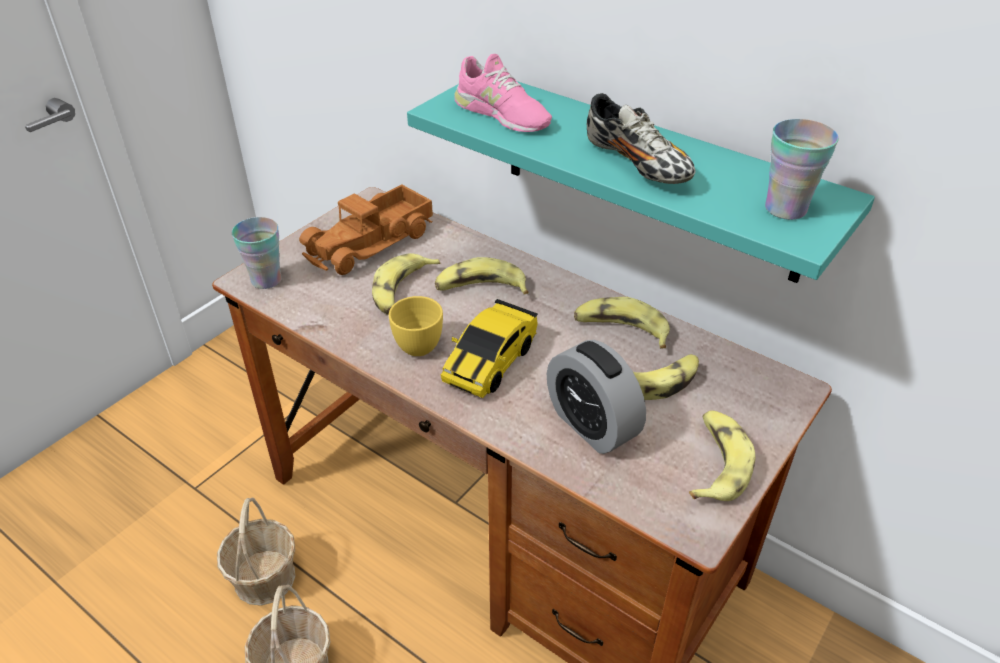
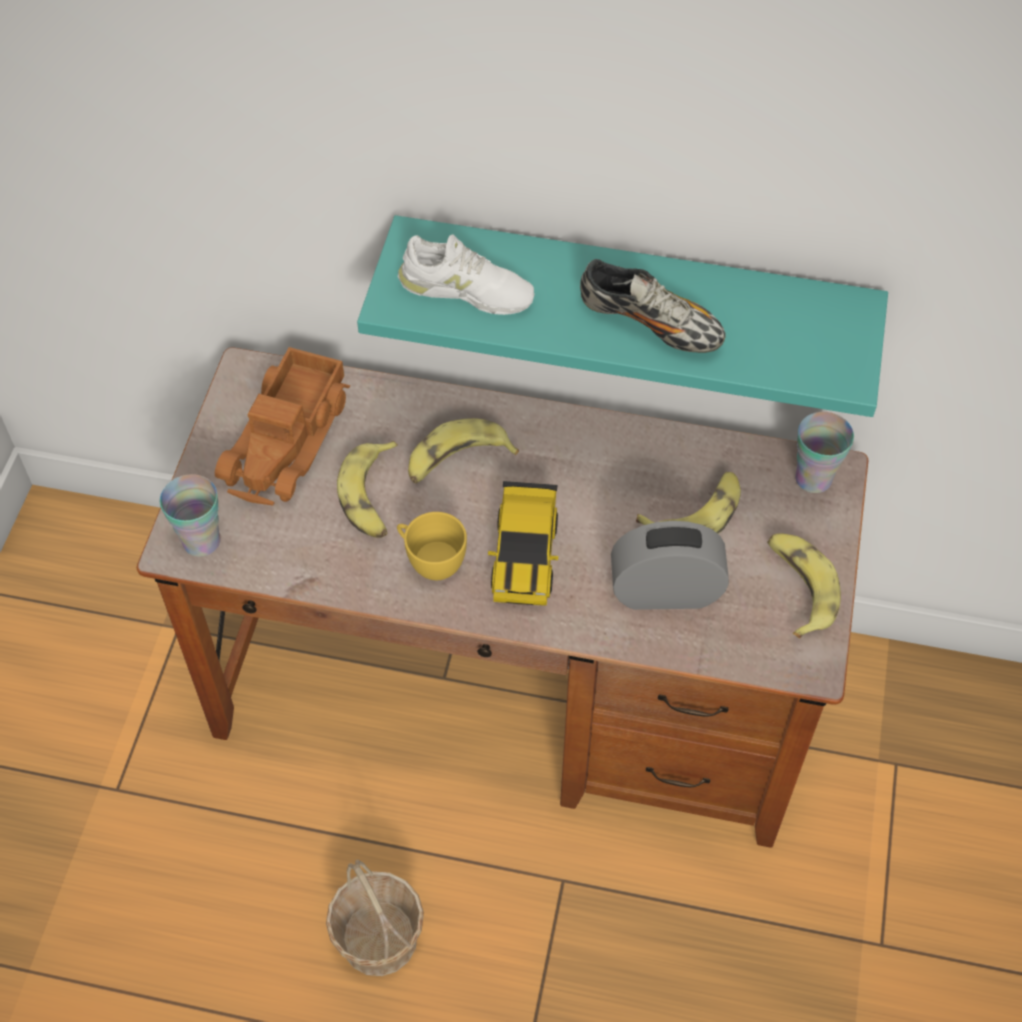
camera: 25 degrees left, 15 degrees up
(265, 578) = (279, 857): basket -> none
(501, 114) = (466, 290): pink shoe -> white shoe
(591, 425) = (665, 592): alarm clock -> alarm clock turned 150 degrees clockwise
(620, 330) = (636, 461): banana -> none
(785, 209) = (817, 341): cup -> cup (813, 478)

